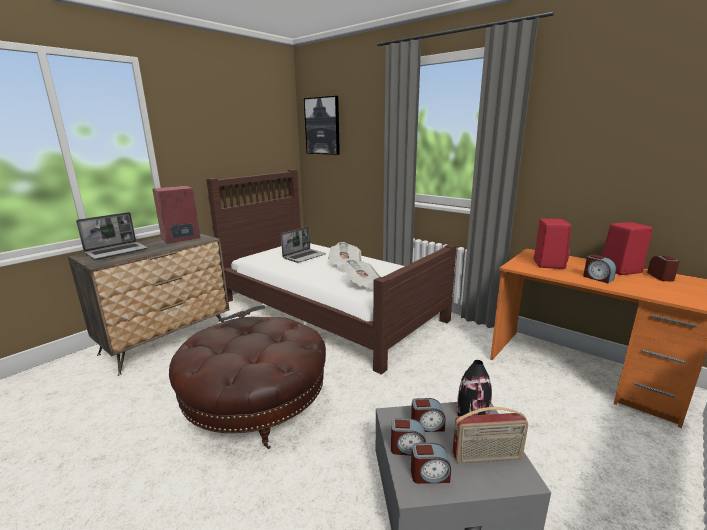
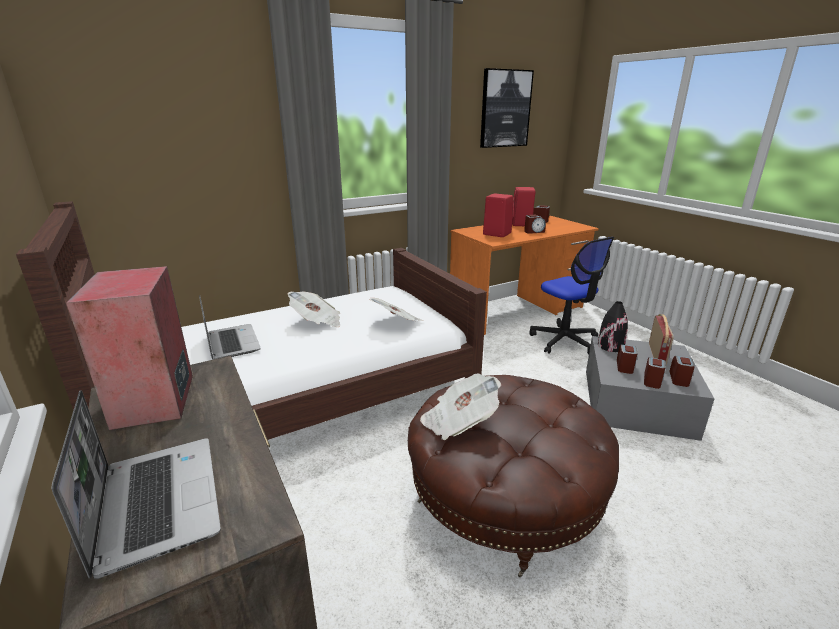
camera: 70 degrees left, 5 degrees up
(322, 126) = (109, 107): picture -> picture (505, 109)
(546, 418) = (565, 341): none -> office chair

